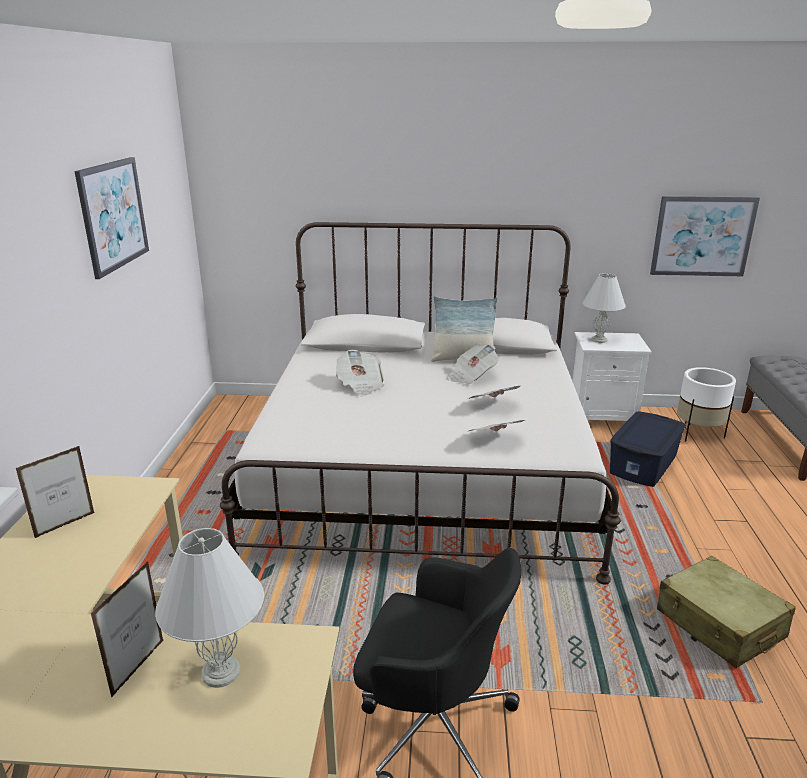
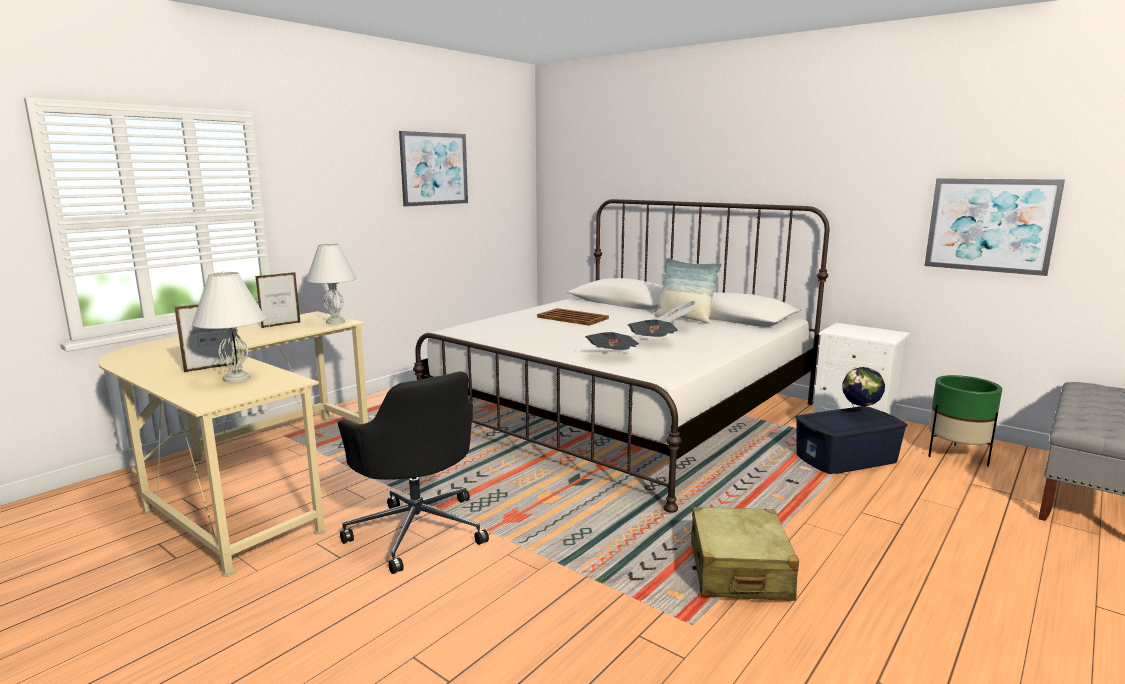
camera: 35 degrees right, 10 degrees down
(65, 525) = (281, 325): picture frame -> picture frame turned 150 degrees clockwise
(360, 385) = (573, 318): newspaper -> brown tray
(599, 340) = (850, 330): white table lamp -> white table lamp (335, 322)
(648, 424) = (860, 415): none -> globe
(698, 434) = (956, 455): white planter -> green planter

